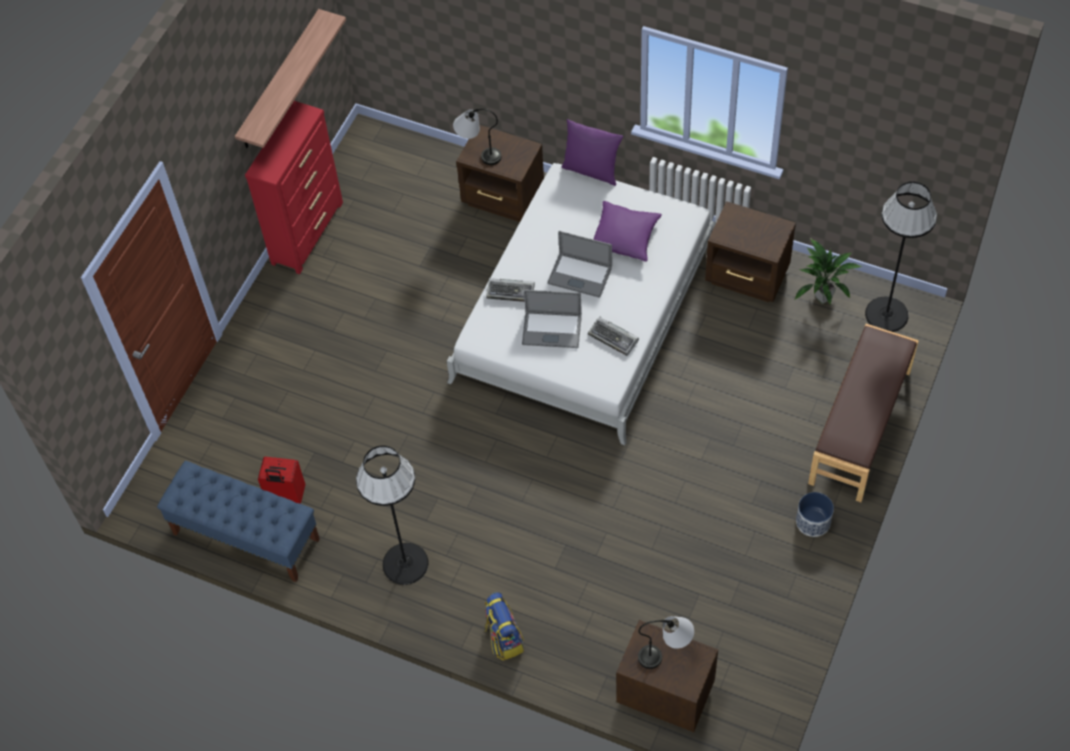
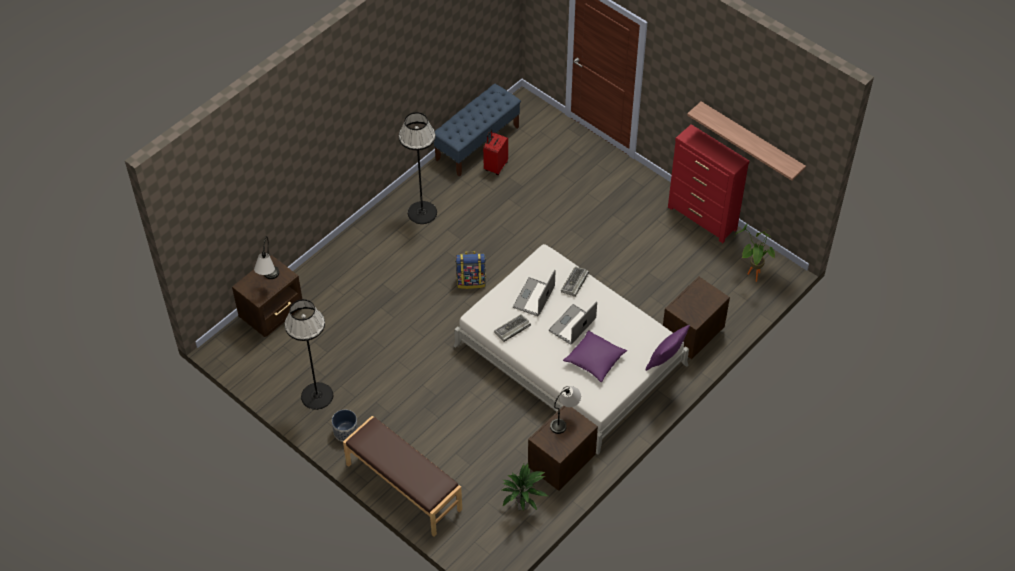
camera: 105 degrees right, 5 degrees down
(388, 162) = (751, 277): none -> potted plant
(478, 154) = (700, 290): table lamp -> table lamp (565, 419)
(503, 638) = (348, 246): backpack -> backpack (471, 281)
(886, 314) = (489, 541): black floor lamp -> black floor lamp (317, 396)

